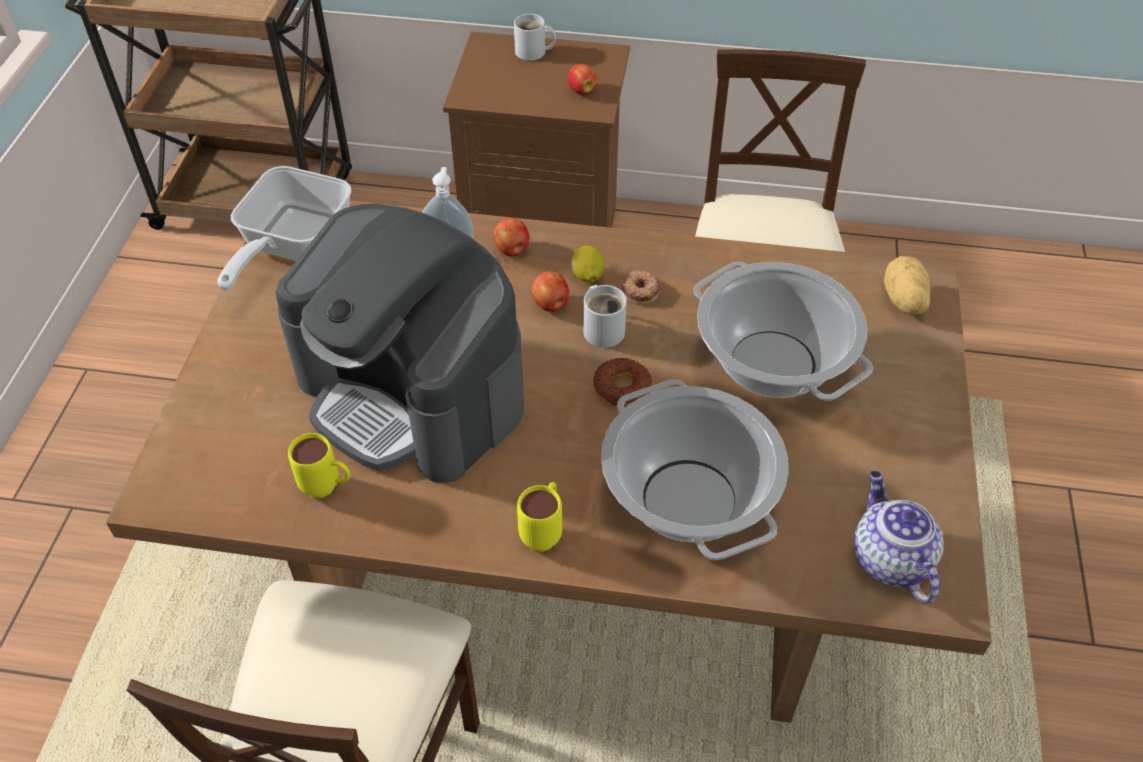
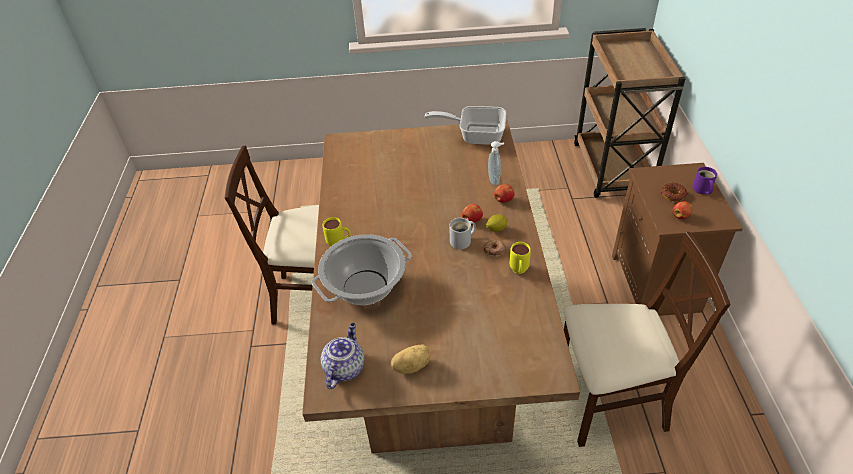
camera: 80 degrees right, 5 degrees down
(328, 488) = (349, 179): yellow mug -> yellow mug (518, 272)
(413, 392) = (404, 190): coffee machine -> none
(533, 52) = (702, 189): white mug -> purple mug
(622, 387) = (427, 254): donut -> donut (673, 194)
(773, 364) = (460, 309): cooking pot -> none
(888, 559) = (344, 367): teapot -> teapot turned 45 degrees counterclockwise
(902, 301) = (532, 364): potato -> potato (411, 365)

